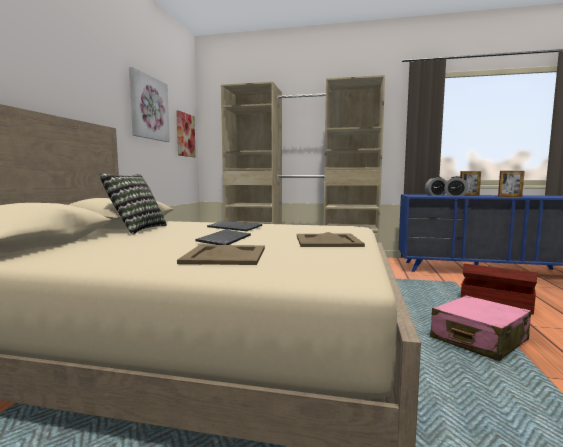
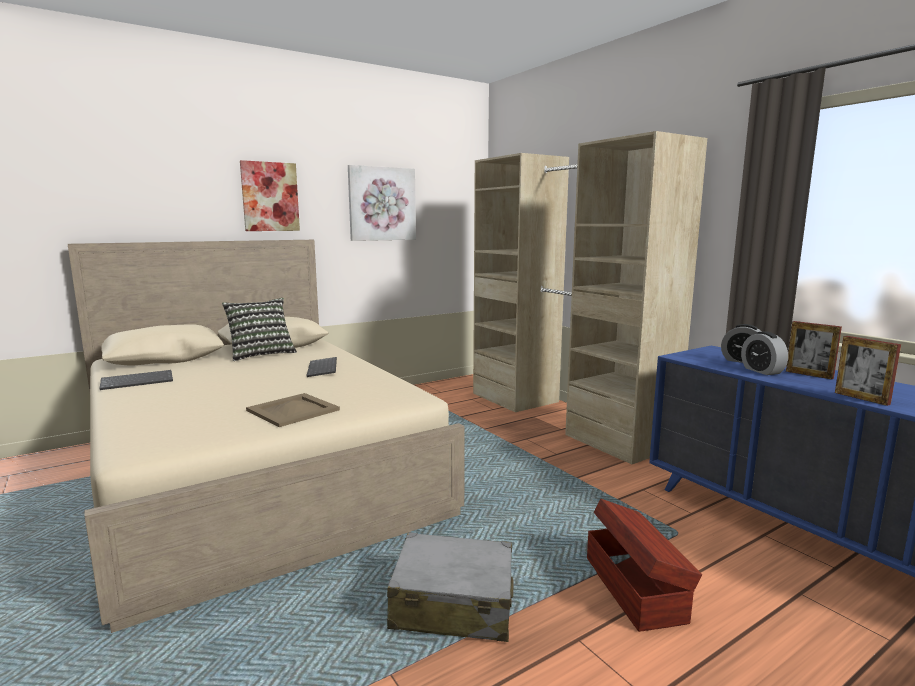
camera: 45 degrees right, 5 degrees up
(185, 135) = (456, 224): picture -> picture (270, 197)
(224, 239) = (251, 384): keyboard -> keyboard (138, 381)
(224, 255) = (178, 403): beige tray -> none
(478, 339) = (452, 604): pink suitcase -> grey suitcase

